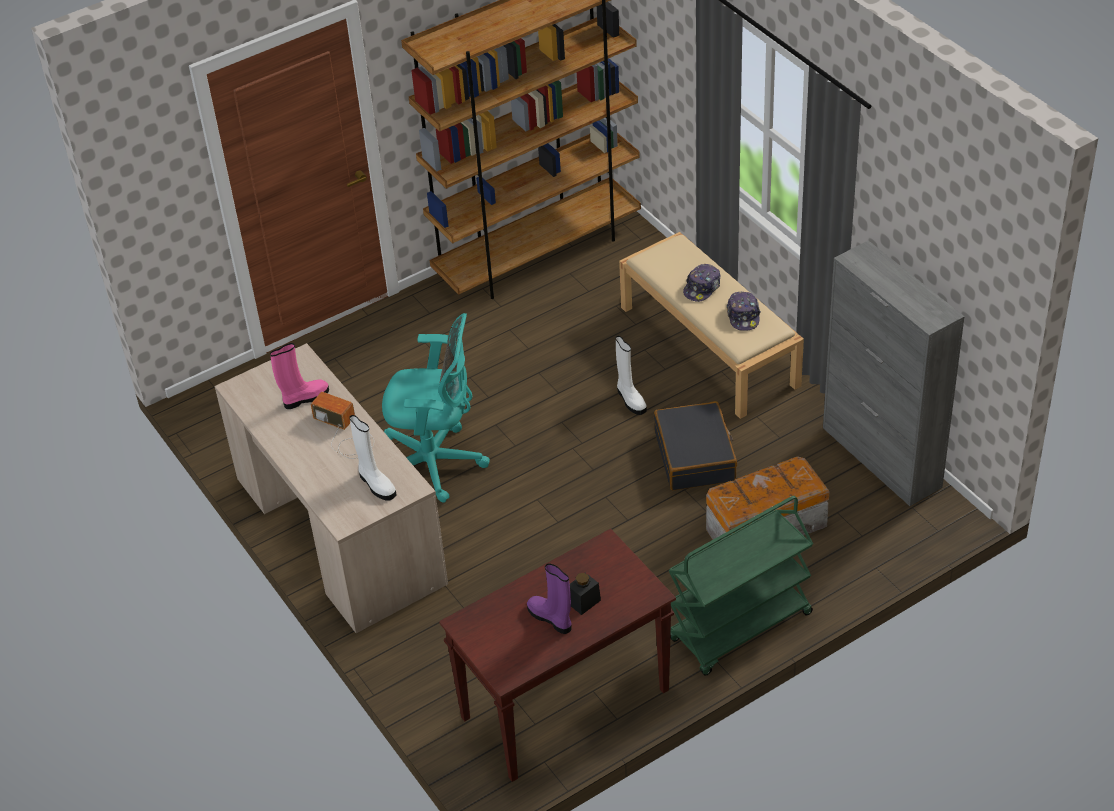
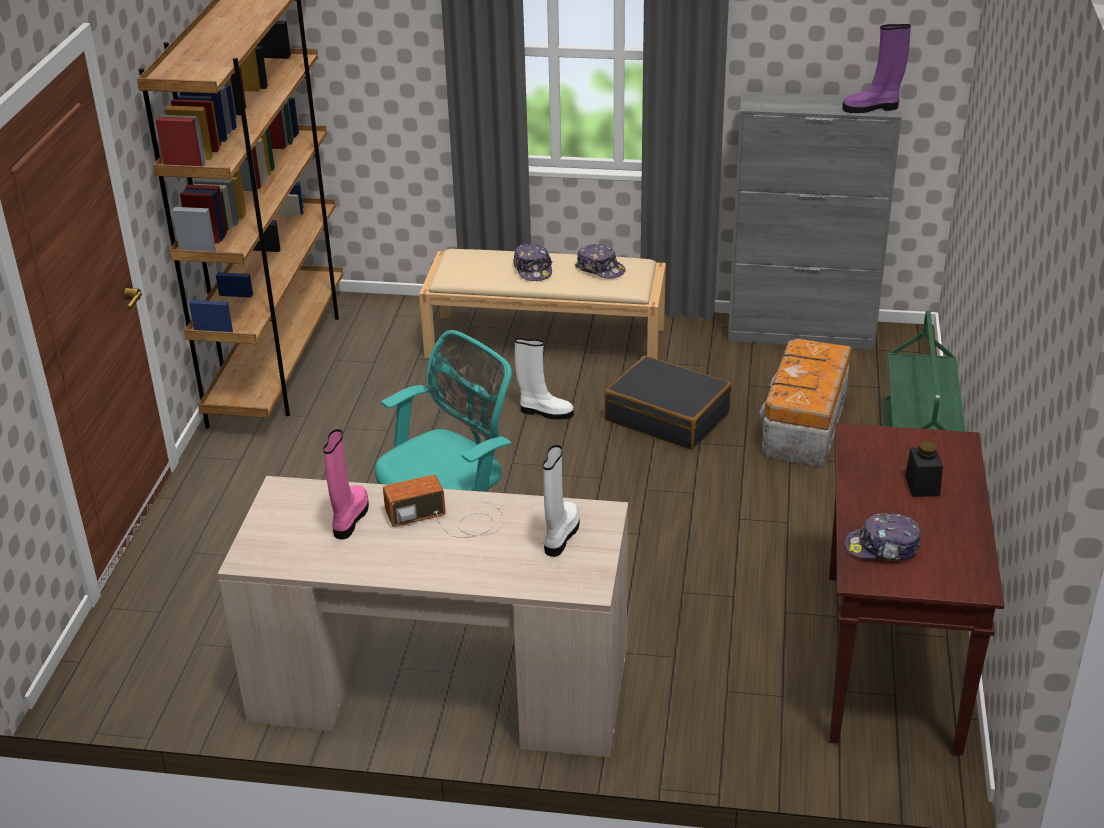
camera: 50 degrees left, 10 degrees down
(376, 484) = (560, 535): white boot -> white boot turned 75 degrees counterclockwise
(500, 617) = (882, 548): none -> cap
(551, 618) = (923, 516): purple boot -> purple boot (872, 108)

